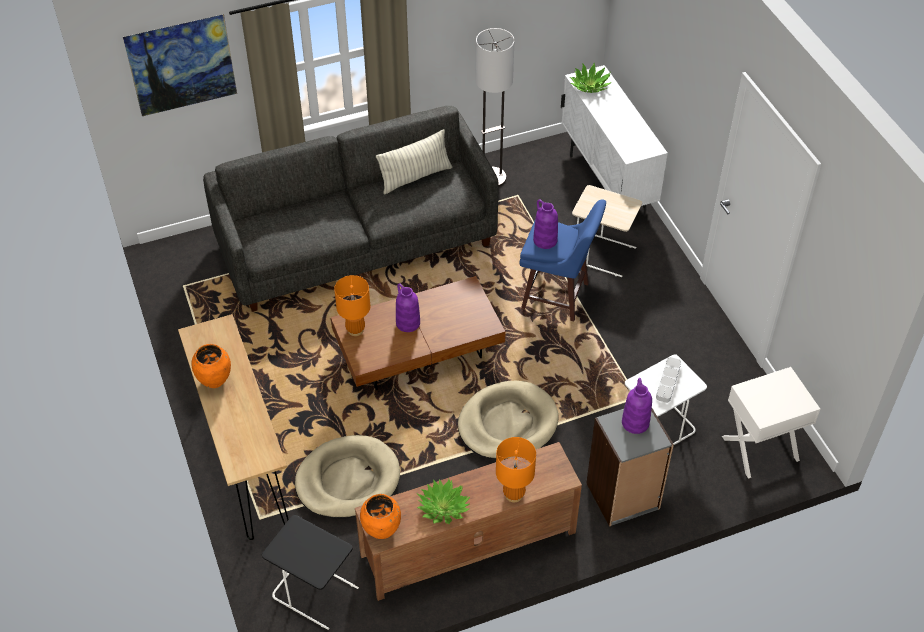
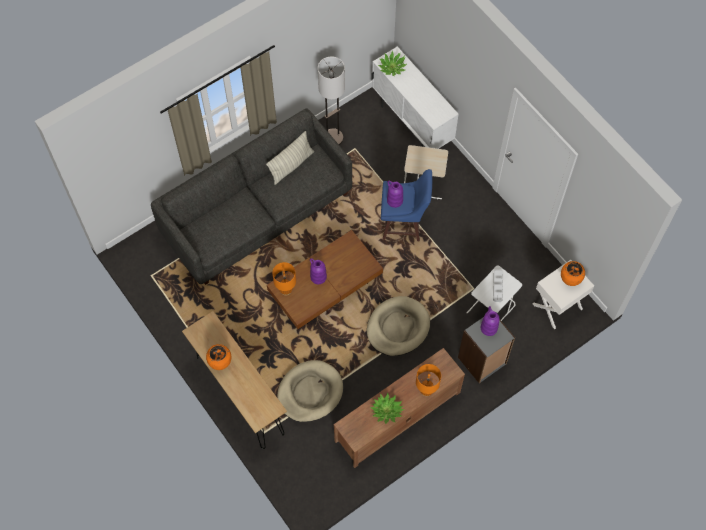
camera: 15 degrees left, 15 degrees up
(186, 85) = (132, 156): picture -> none
(315, 592) = (315, 472): black side table -> none
(382, 530) = (355, 435): orange vase -> orange vase (570, 280)

